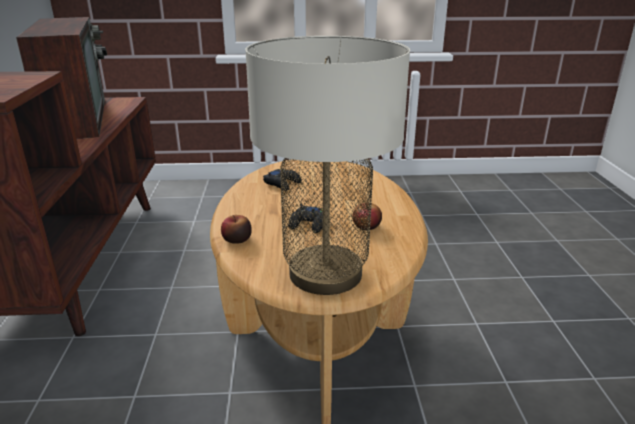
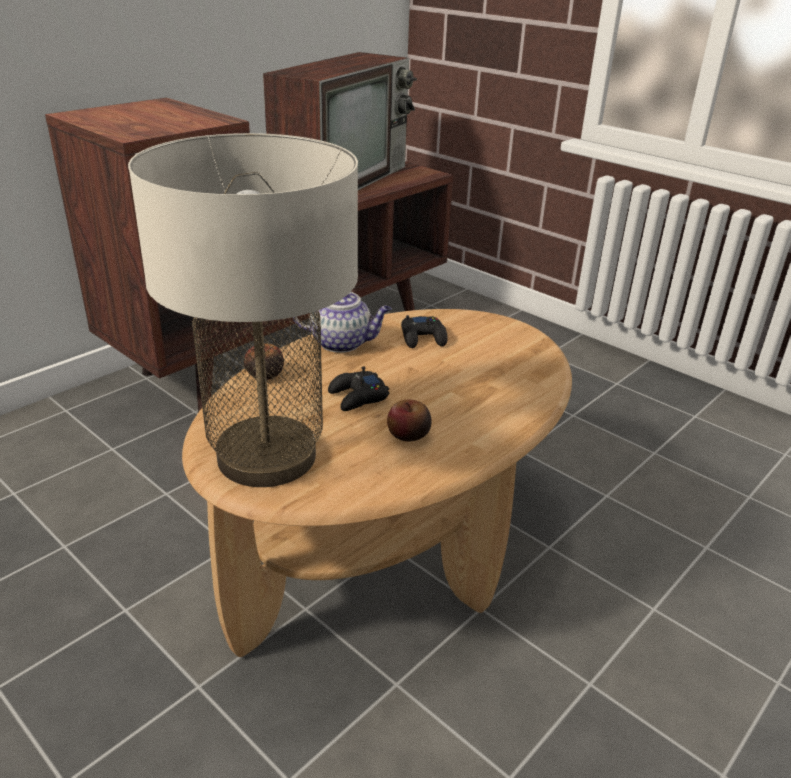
camera: 45 degrees right, 5 degrees up
(246, 204) = (342, 343): none -> teapot

